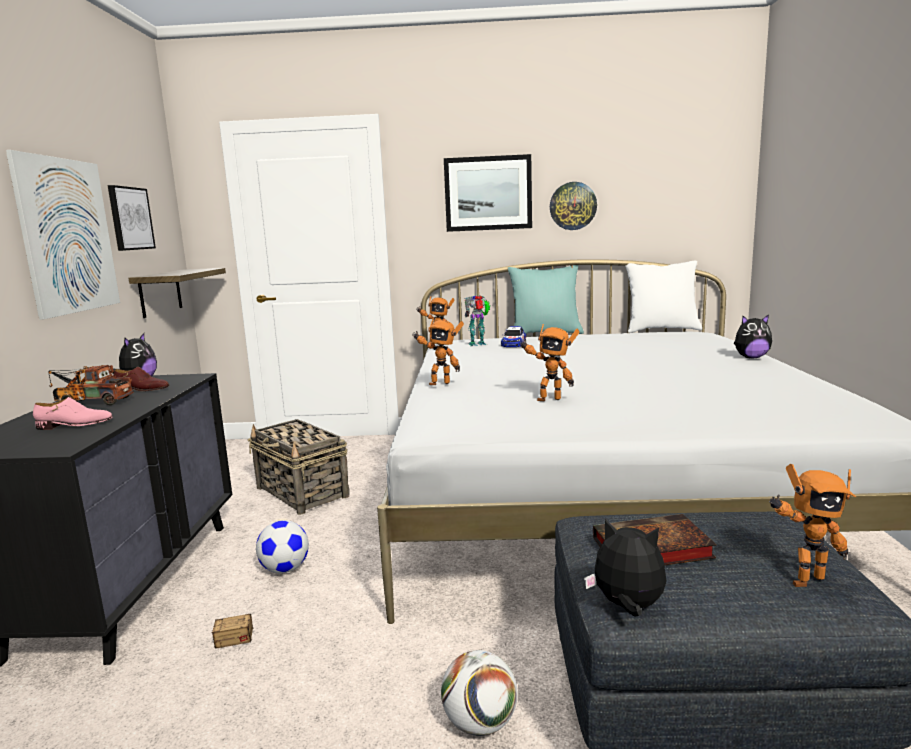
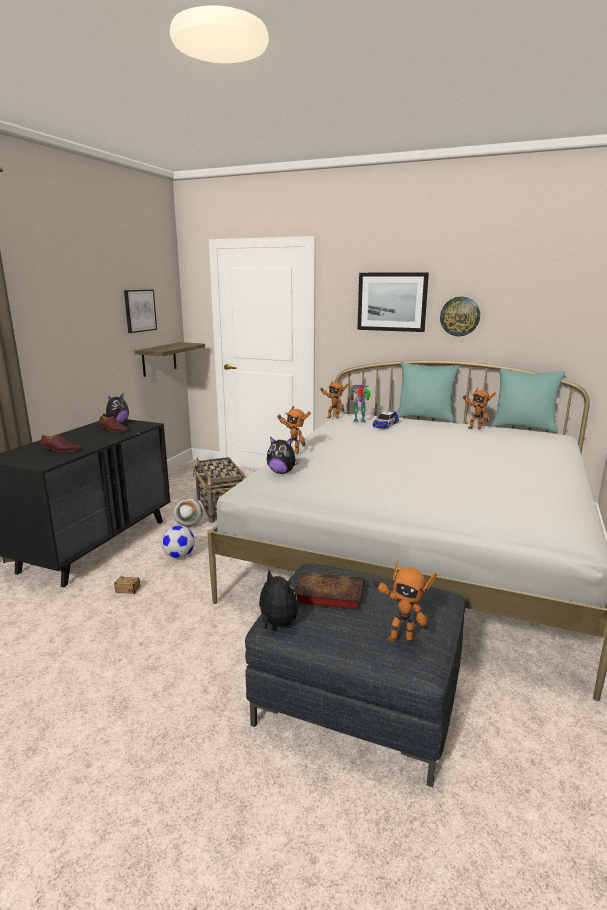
camera: 20 degrees right, 5 degrees up
(68, 236) = (91, 326): picture -> none
(75, 425) = (60, 450): pink shoe -> brown shoe
(91, 402) = (81, 435): toy truck -> none
(480, 723) = (220, 672): football -> football (188, 525)
(548, 399) = (343, 478): toy robot -> toy robot (474, 428)
(661, 330) = (523, 427): white pillow -> turquoise pillow
(751, 357) = (550, 467): plush toy -> plush toy (282, 472)

